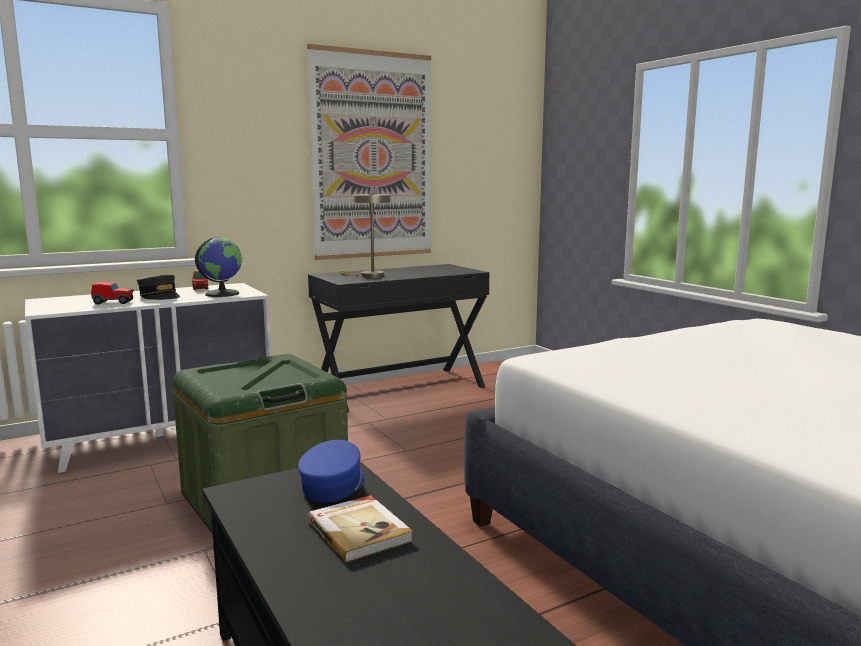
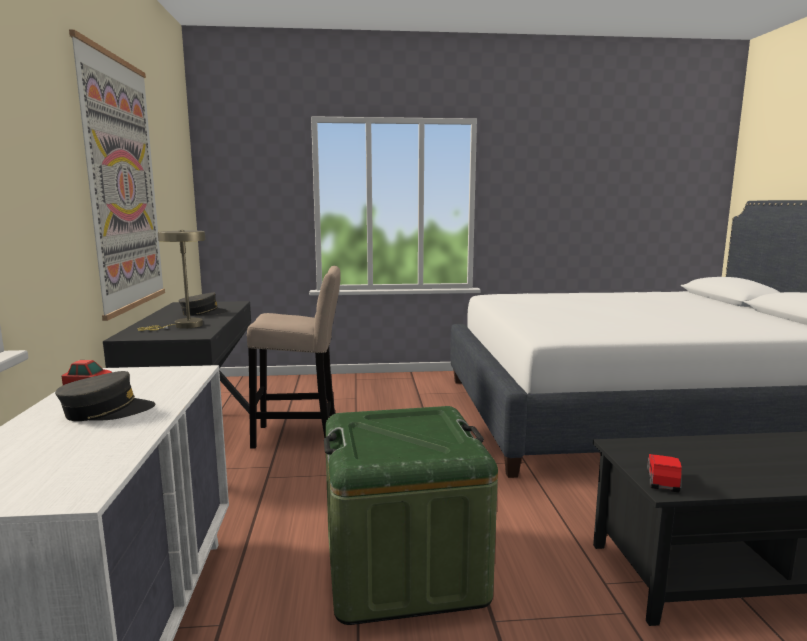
camera: 65 degrees left, 0 degrees up
(113, 302) = (99, 440): toy car -> toy car (662, 481)
(222, 294) = (164, 381): globe -> none
(333, 485) = (654, 452): blue cap -> none
(360, 530) = (731, 454): book -> none
(419, 272) = (203, 313): none -> grey cap
(456, 414) = (301, 436): none -> beige stool

